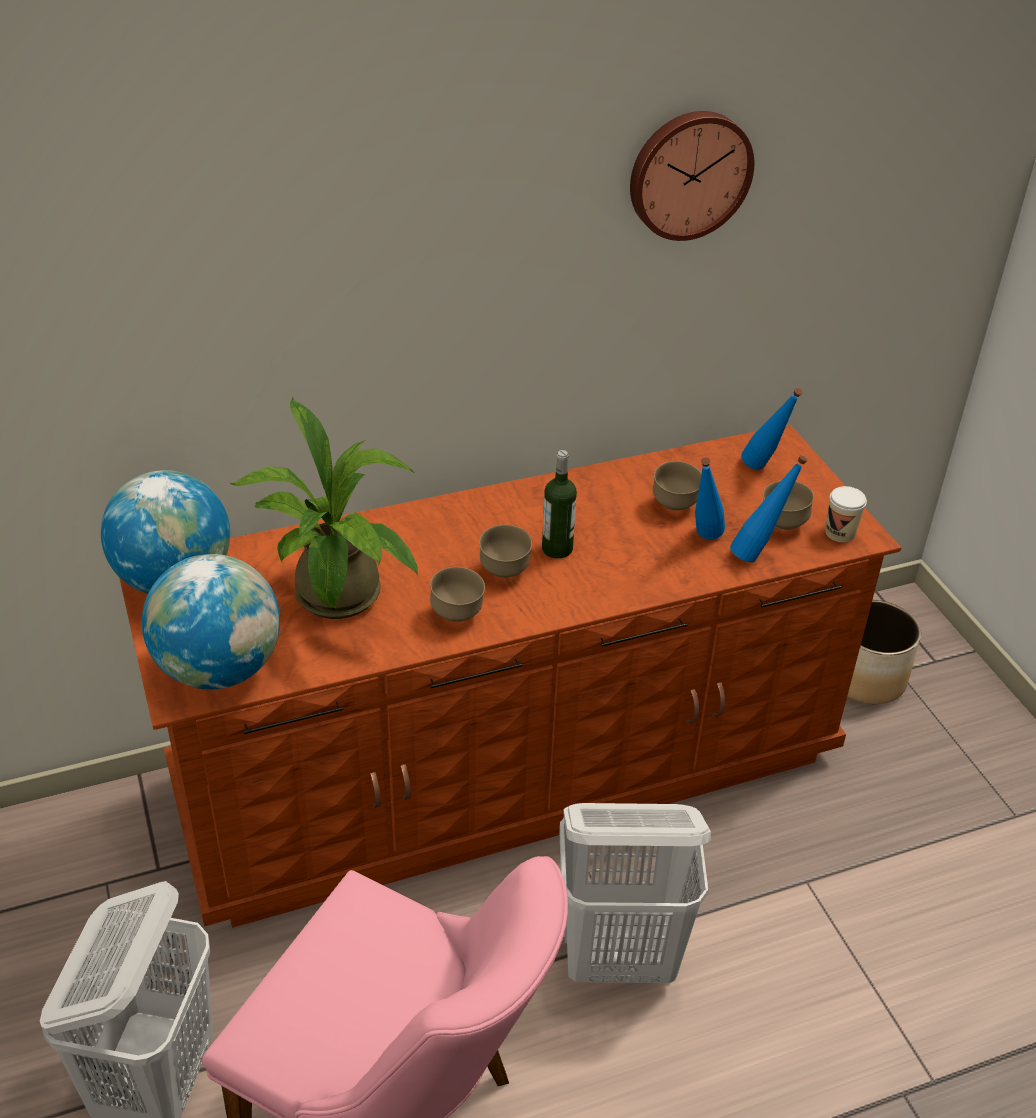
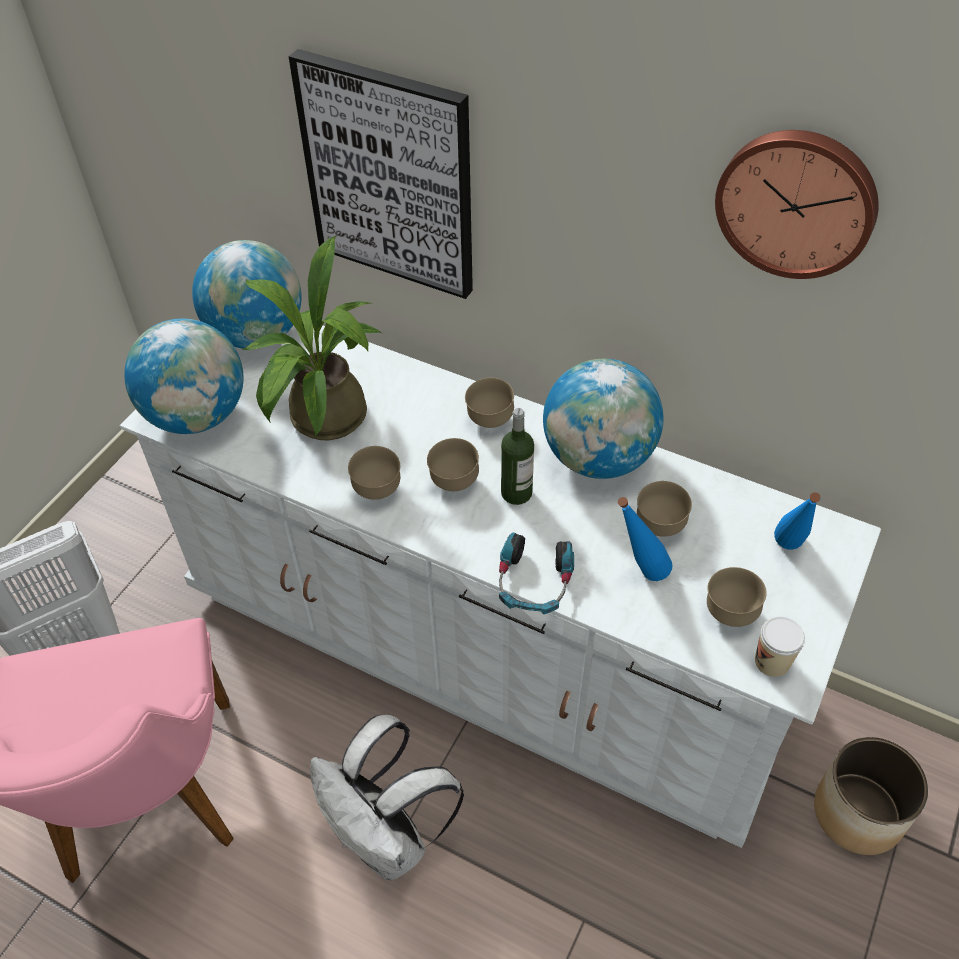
camera: 50 degrees right, 10 degrees up
(304, 321) = (390, 176): none -> picture
(468, 518) = (489, 421): none -> brown bowl
(509, 770) = (484, 641): brown dresser -> white dresser
(577, 492) = (598, 458): none -> globe
(621, 957) = (388, 839): white laundry basket -> white backpack
(650, 591) = (534, 582): none -> headphones
(759, 555) = (667, 623): blue bottle -> none

